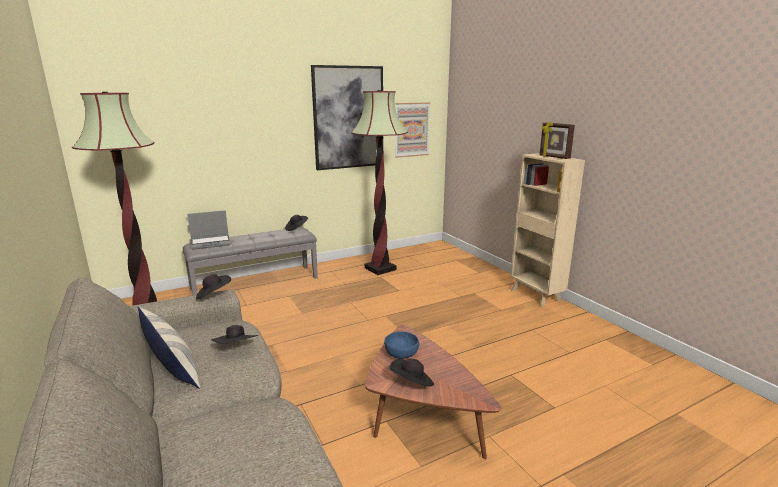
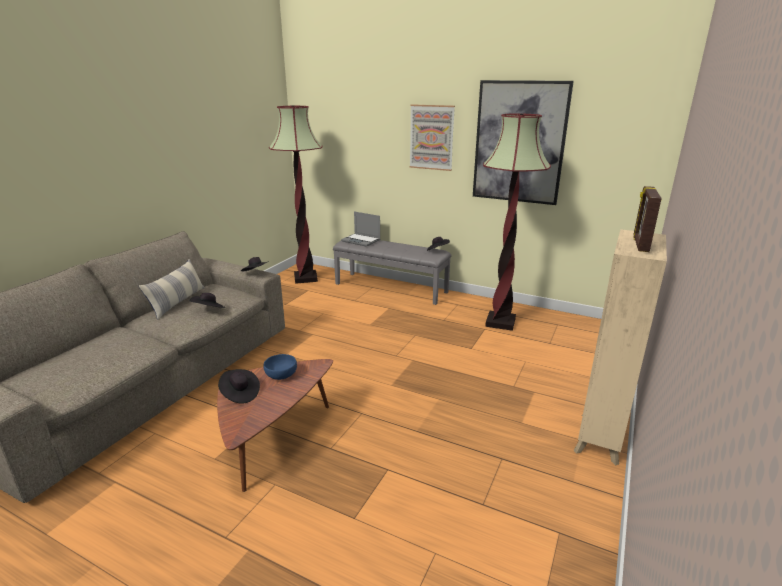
camera: 55 degrees right, 5 degrees up
(412, 129) = (610, 167): picture -> picture (431, 137)

